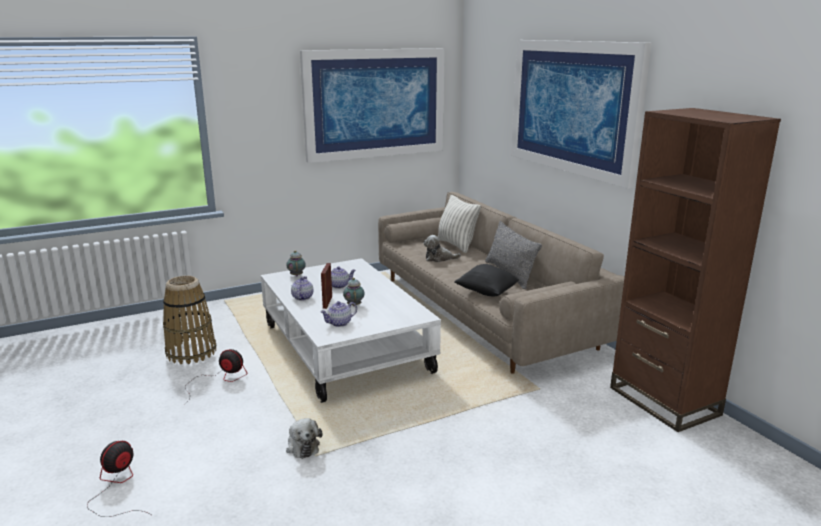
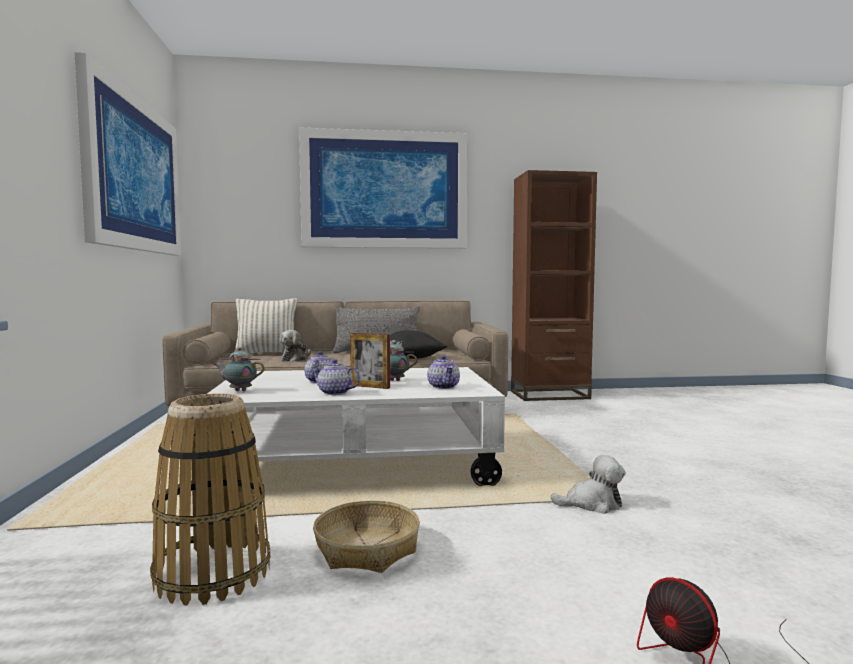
camera: 70 degrees left, 15 degrees down
(219, 380) = (367, 549): fan -> basket

